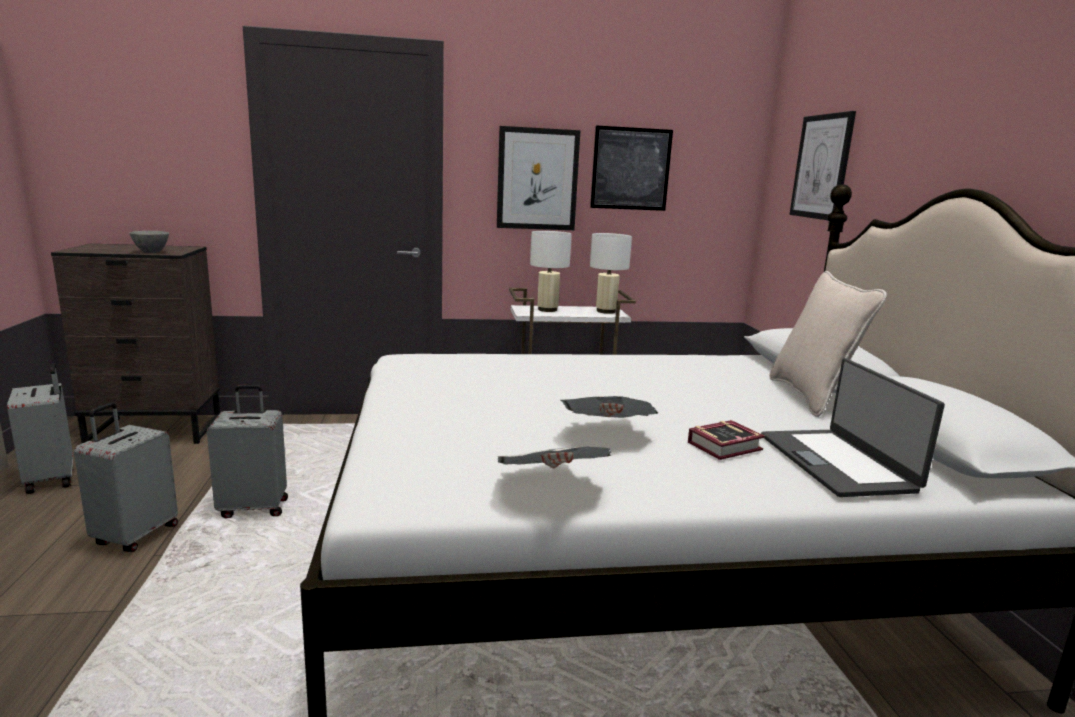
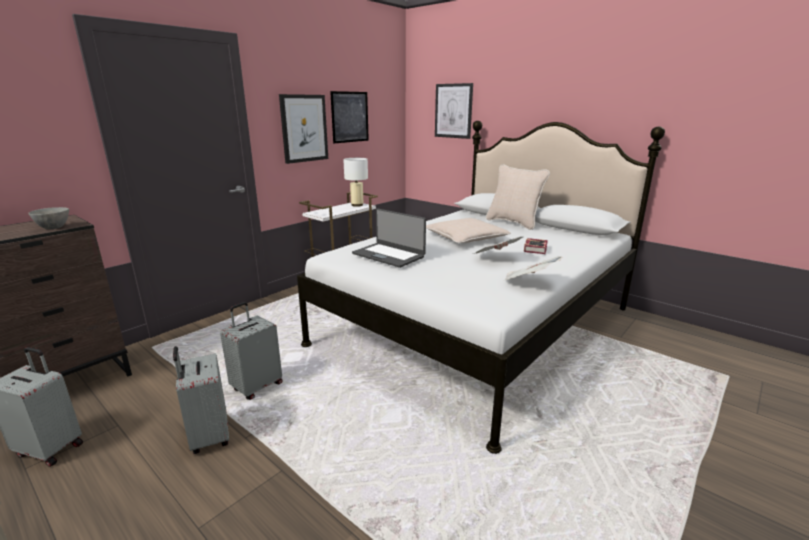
camera: 40 degrees left, 5 degrees up
(548, 310) = (328, 211): white table lamp -> none
(648, 391) = (465, 237): none -> beige pillow
(837, 462) = (570, 243): laptop -> laptop (389, 255)

